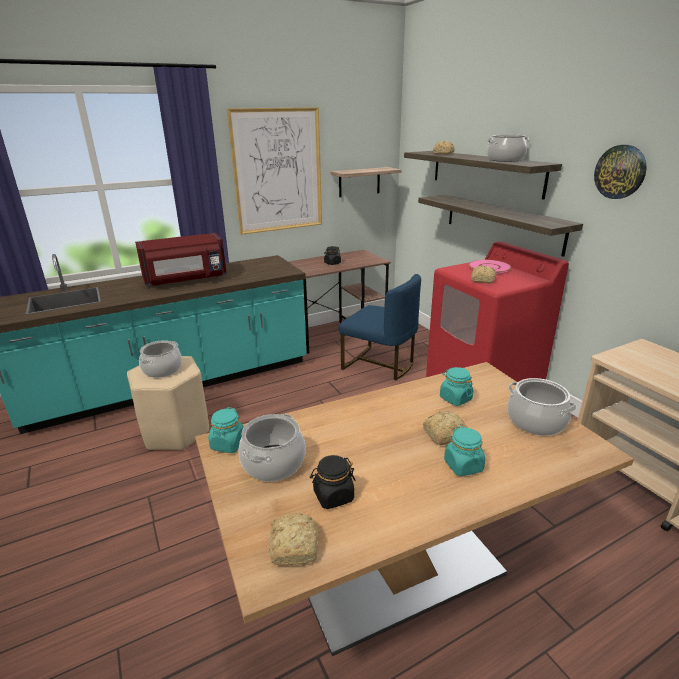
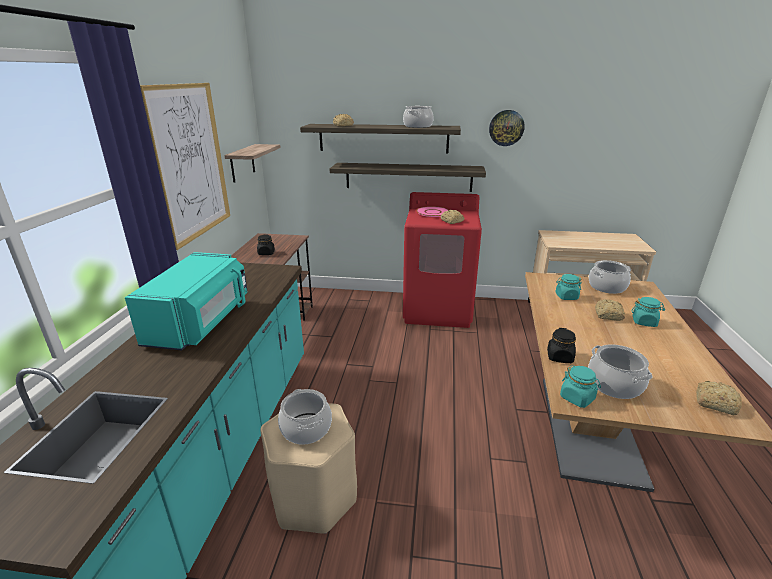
camera: 55 degrees left, 0 degrees up
(186, 280) = (201, 323): red microwave -> turquoise microwave
(333, 496) = (663, 373): black jar -> black jar (559, 357)
(379, 365) = (354, 330): blue chair -> none

